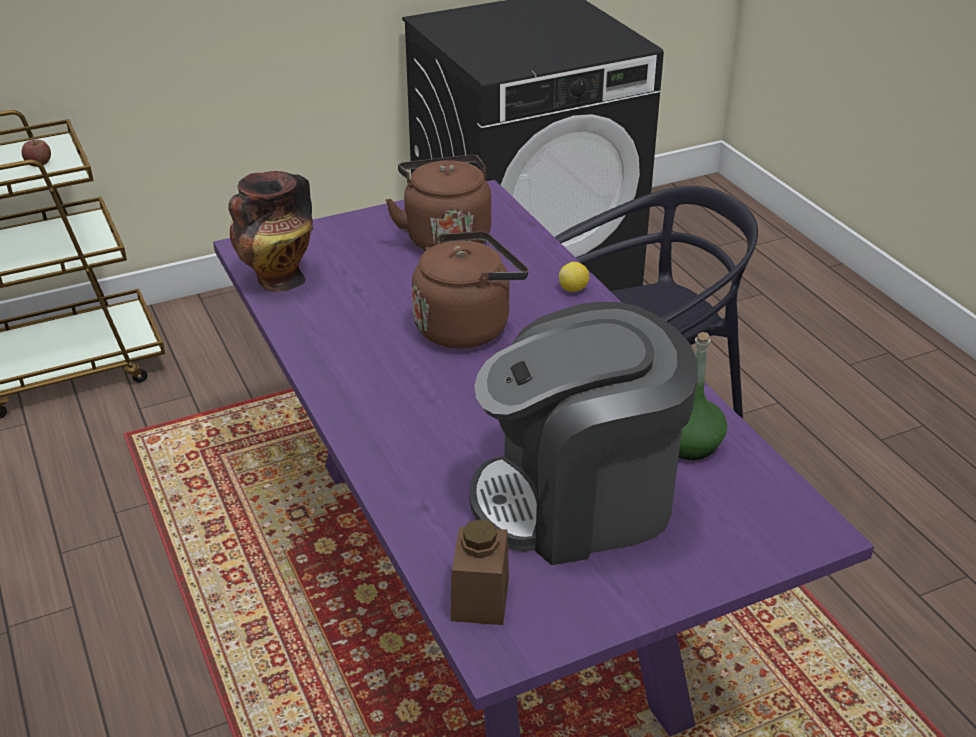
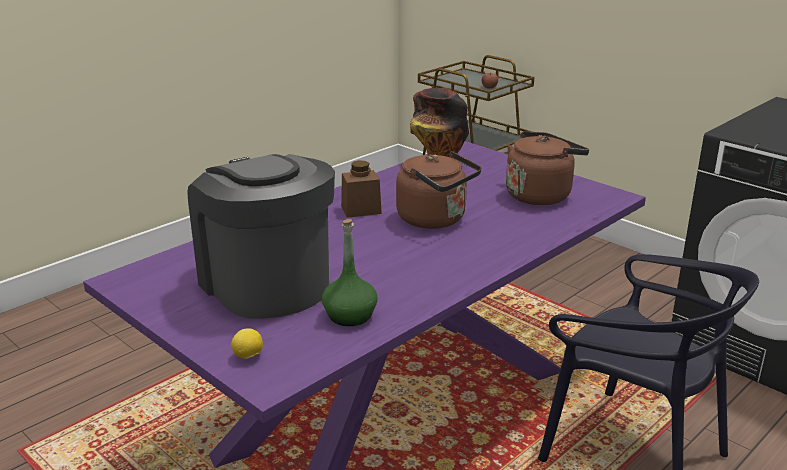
camera: 70 degrees right, 10 degrees down
(480, 598) = (163, 268): brown jar -> brown jar (361, 210)
(573, 289) = (518, 246): lemon -> lemon (248, 356)

